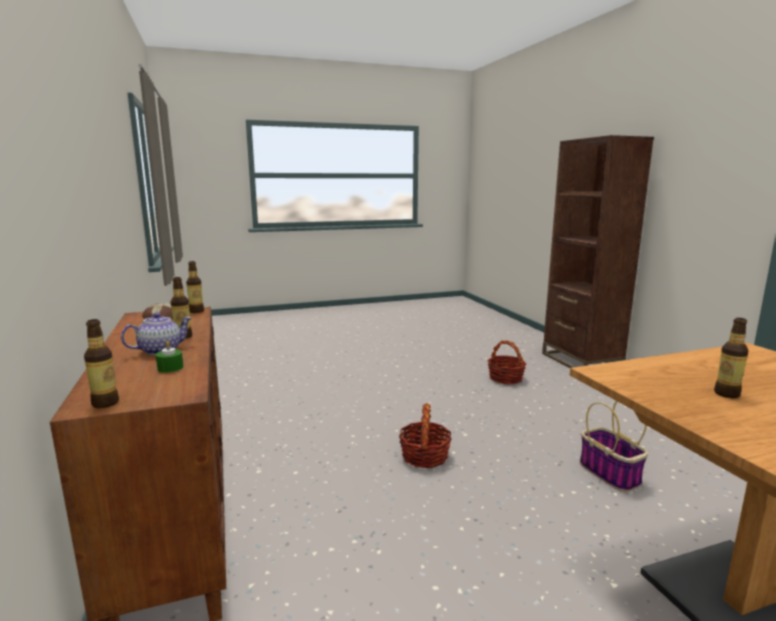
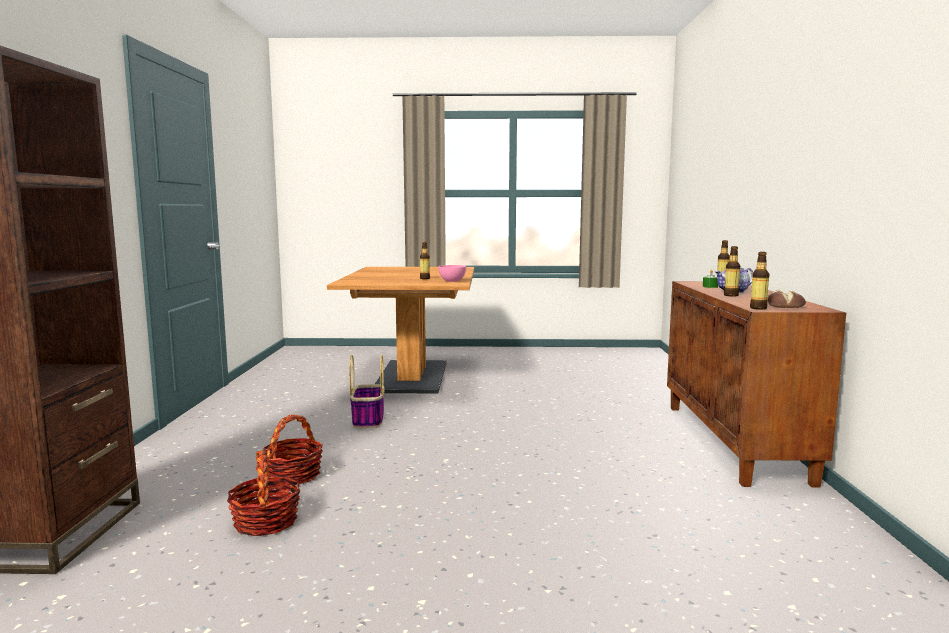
camera: 160 degrees left, 5 degrees down
(424, 456) = (508, 449): basket -> basket (293, 475)
(639, 383) = (452, 281): none -> pink bowl

